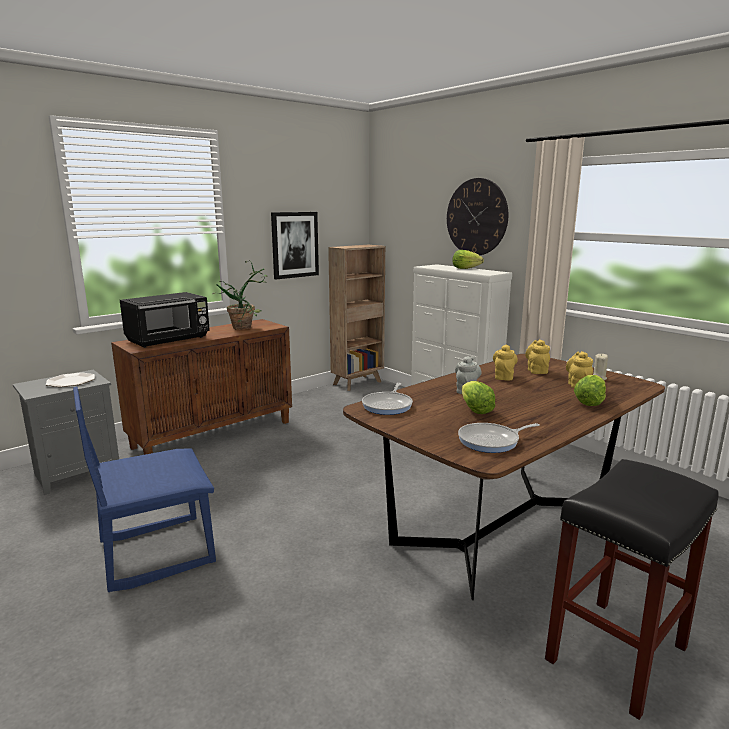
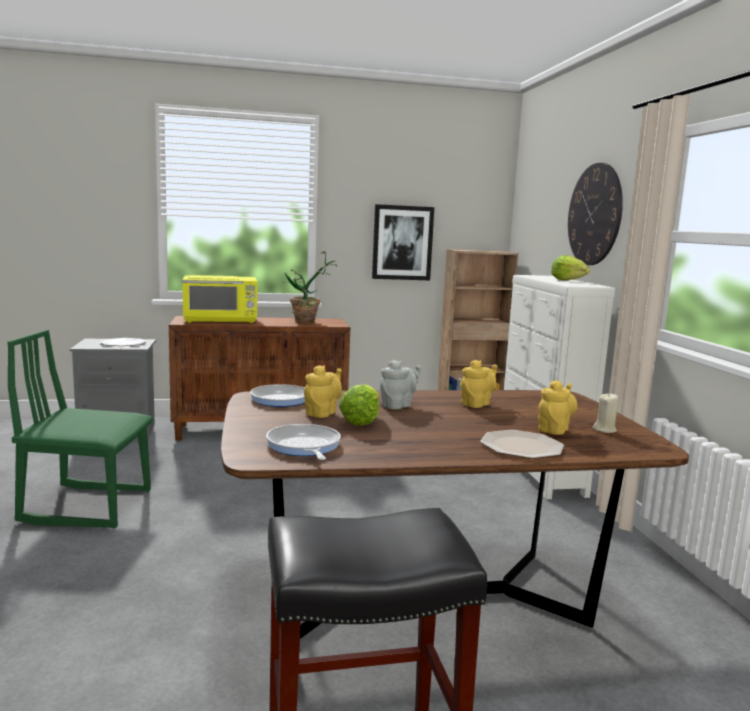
camera: 30 degrees right, 5 degrees down
(156, 551) = (88, 505): blue chair -> green chair
(169, 339) = (221, 320): black microwave -> yellow microwave
(491, 441) = (303, 447): frying pan -> frying pan turned 60 degrees clockwise
(536, 371) = (536, 407): yellow teapot -> yellow teapot (322, 413)
(589, 402) = (520, 446): lettuce -> plate

